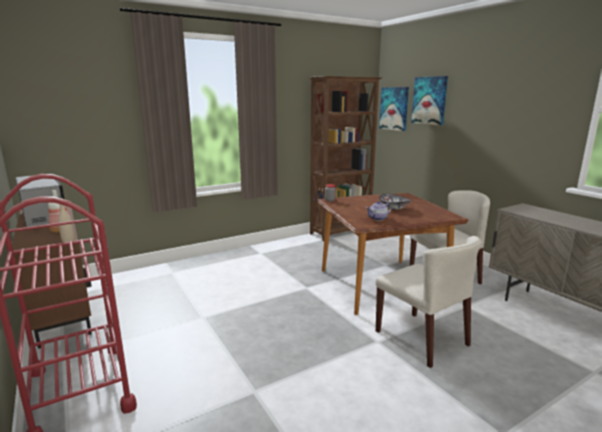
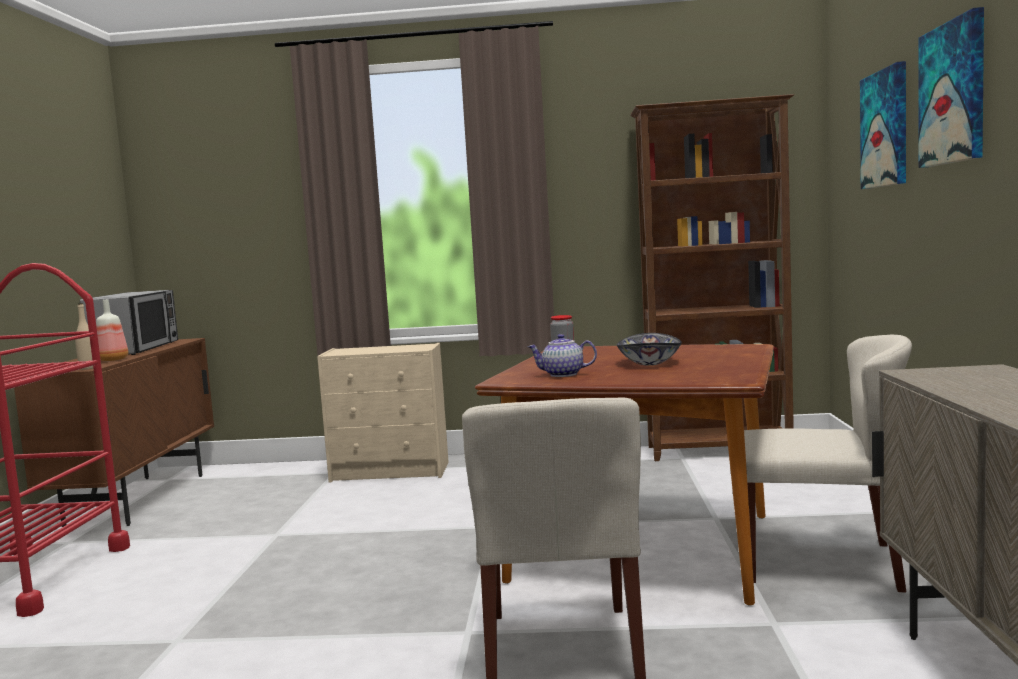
camera: 35 degrees right, 10 degrees down
(206, 267) = (391, 472): none -> beige dresser
(394, 108) = (844, 163): picture -> picture (953, 93)

